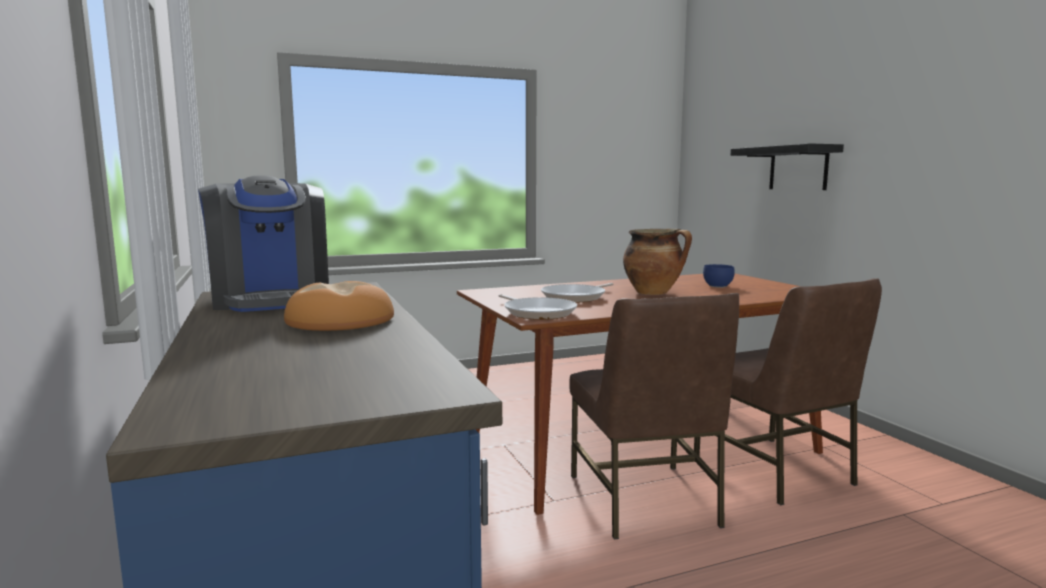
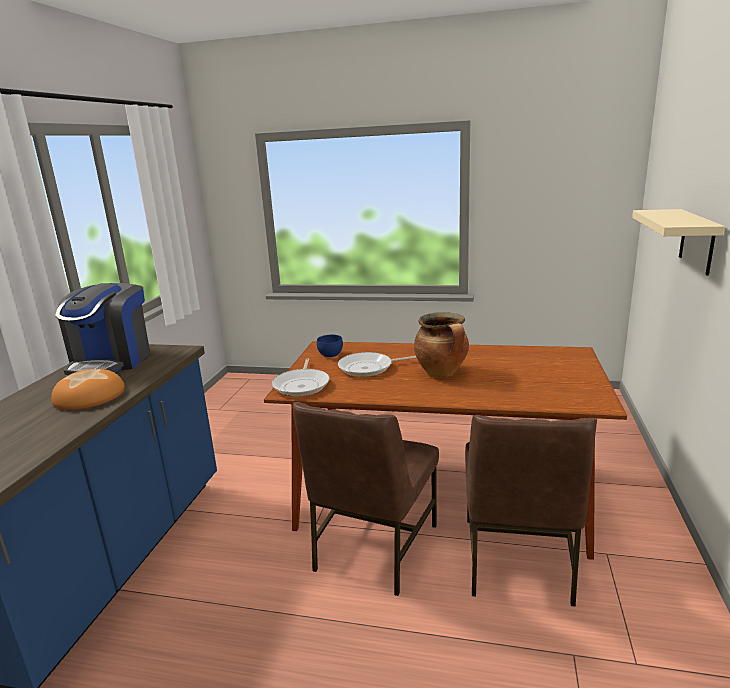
camera: 35 degrees right, 10 degrees up
(717, 286) = (523, 372): blue bowl -> blue bowl (331, 355)
(798, 168) = (697, 241): black shelf -> beige shelf

